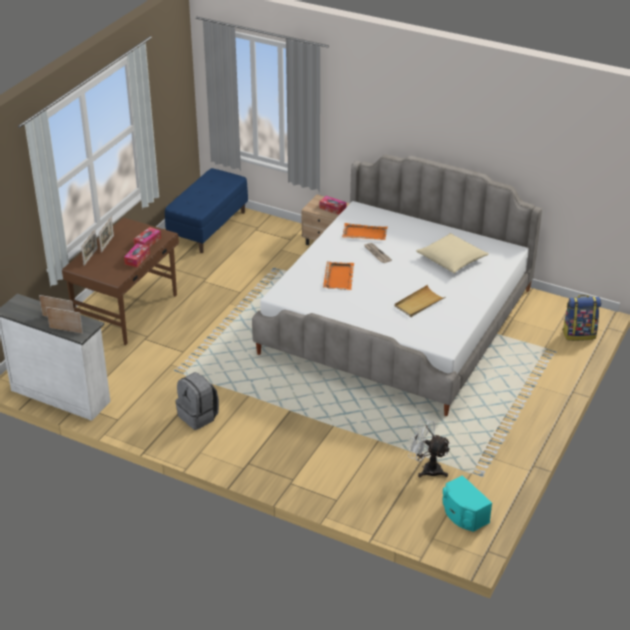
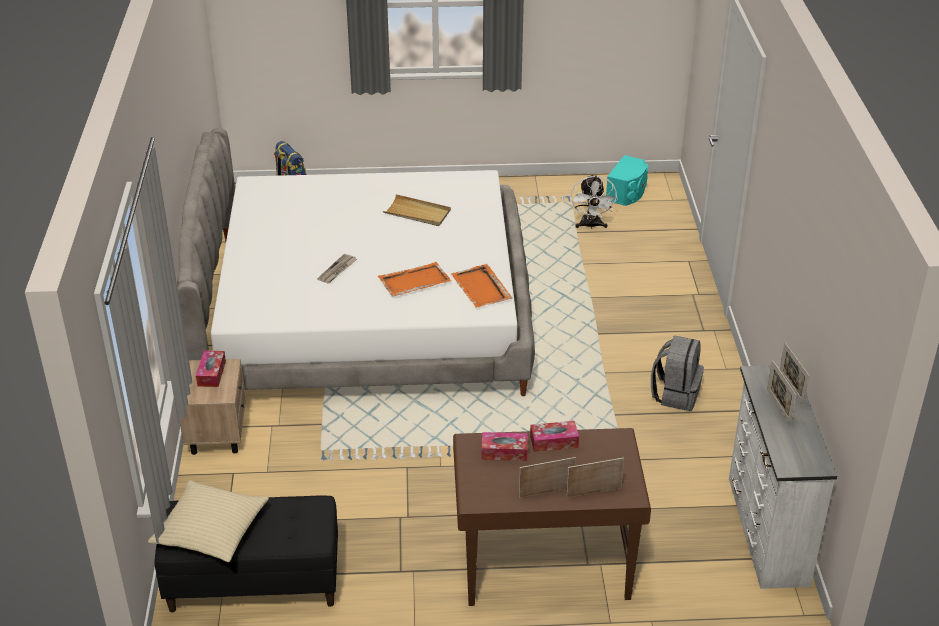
camera: 120 degrees left, 0 degrees up
(208, 227) = (253, 583): blue bench -> black bench
(364, 233) = (295, 294): orange tray -> orange tray (481, 288)
(451, 259) = (305, 216): beige pillow -> beige pillow (210, 530)

